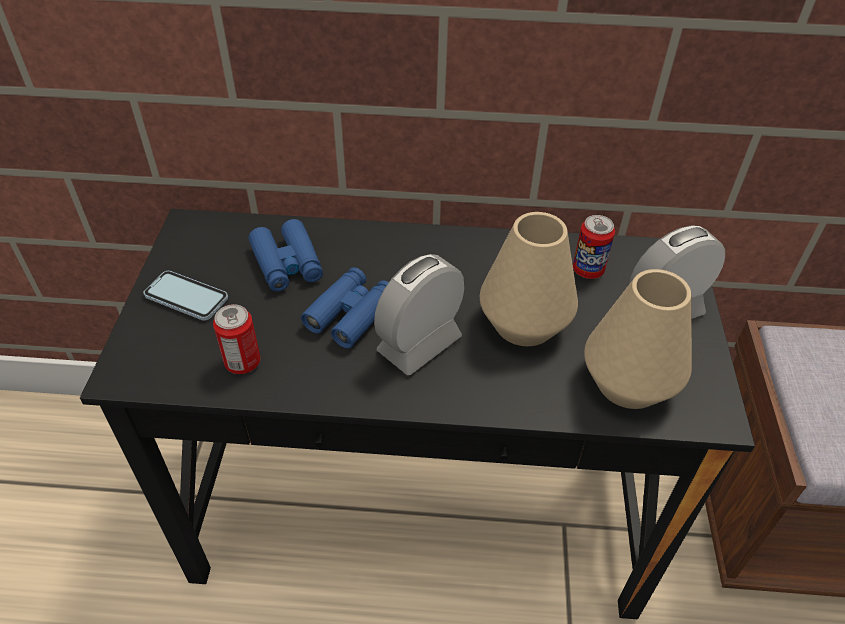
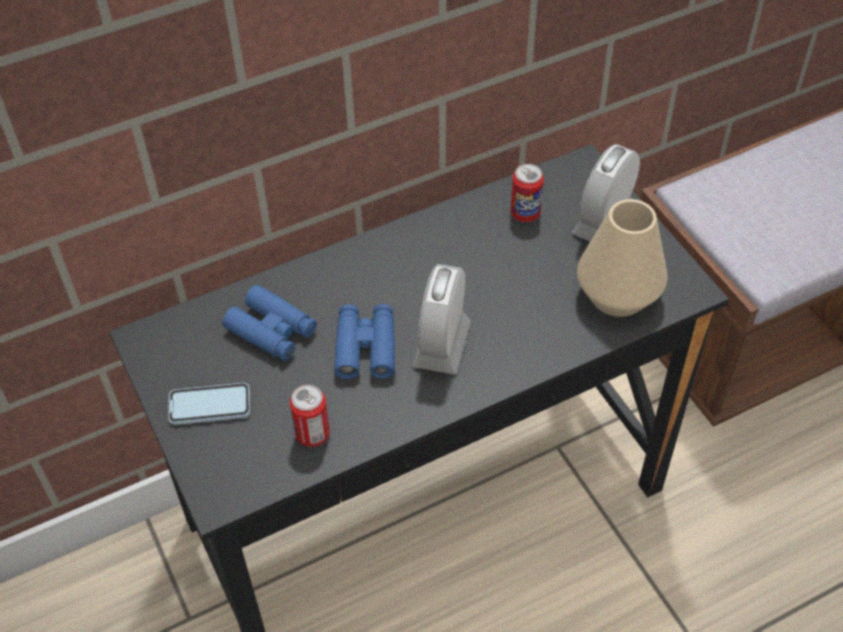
camera: 30 degrees left, 5 degrees up
(524, 324) = (510, 286): beige vase -> none

